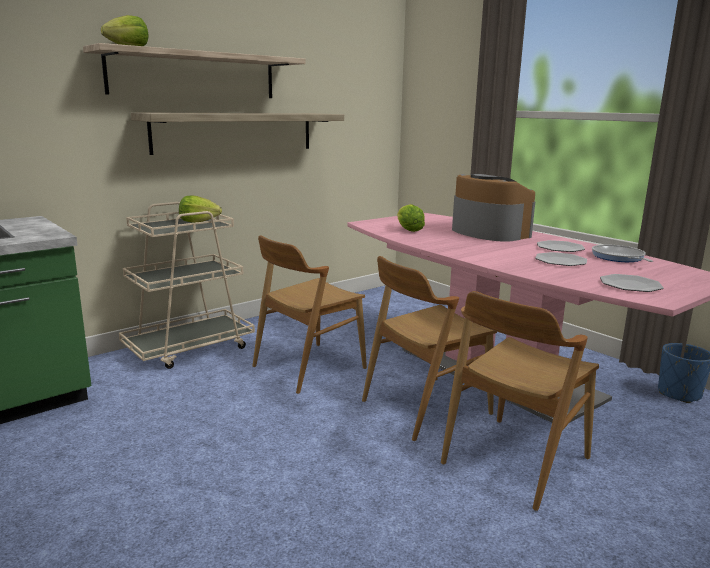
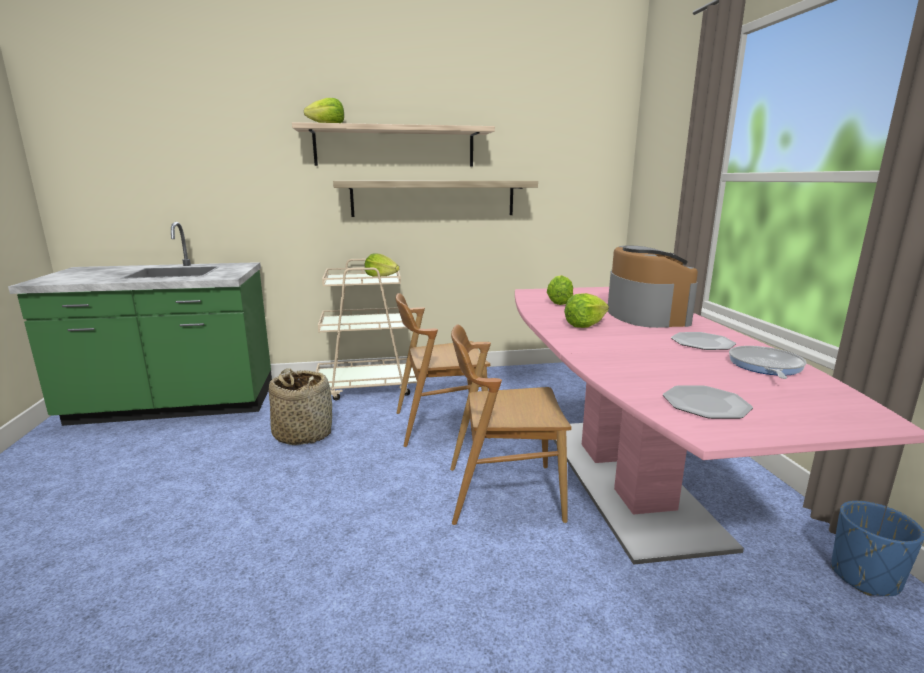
camera: 30 degrees right, 0 degrees up
(175, 408) = (303, 434): none -> basket
(463, 245) = (584, 325): none -> lettuce
(514, 460) = (532, 583): brown chair -> none
(560, 261) = (668, 358): plate -> none

